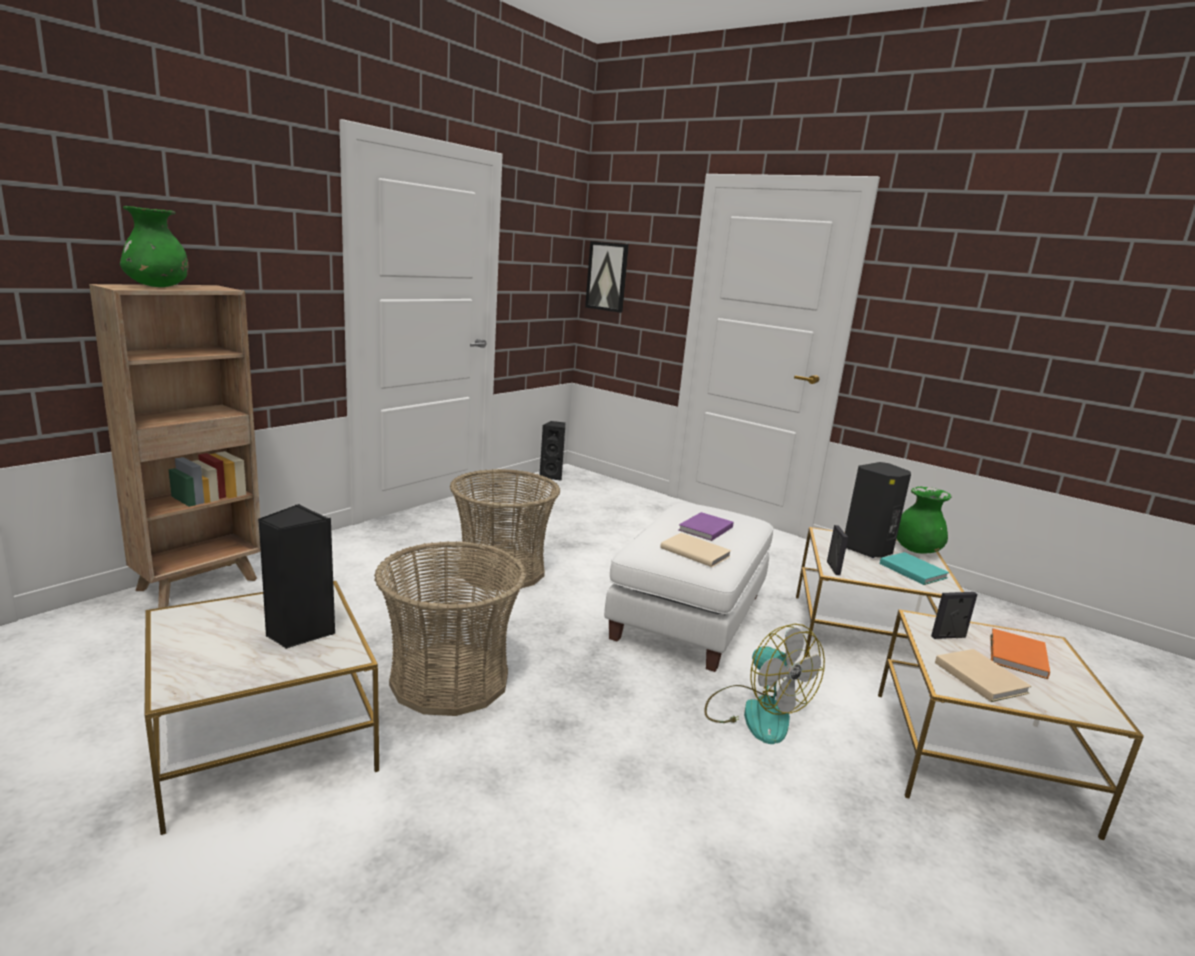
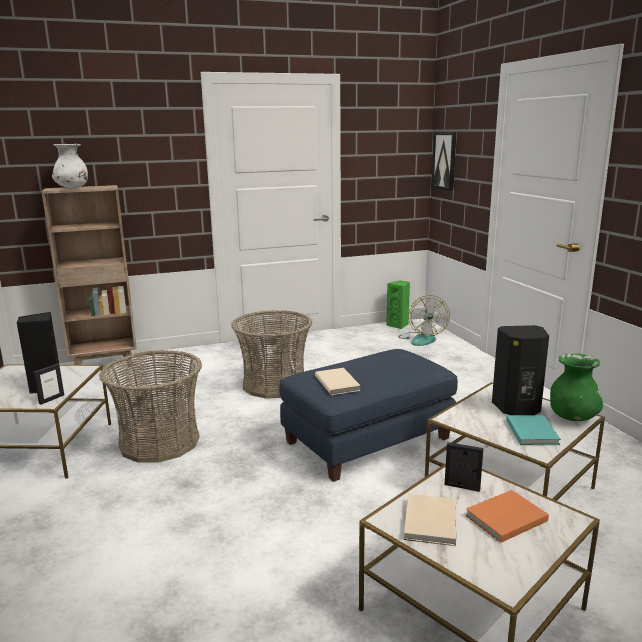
camera: 35 degrees right, 0 degrees up
(157, 287) = (72, 188): green vase -> white vase
(552, 476) = (398, 325): black speaker -> green speaker
(688, 616) = (367, 440): white ottoman -> blue ottoman
(704, 529) = (375, 368): purple book -> none
(755, 713) = (324, 516): fan -> fan (422, 339)
(833, 568) = (450, 416): picture frame -> picture frame (51, 399)

